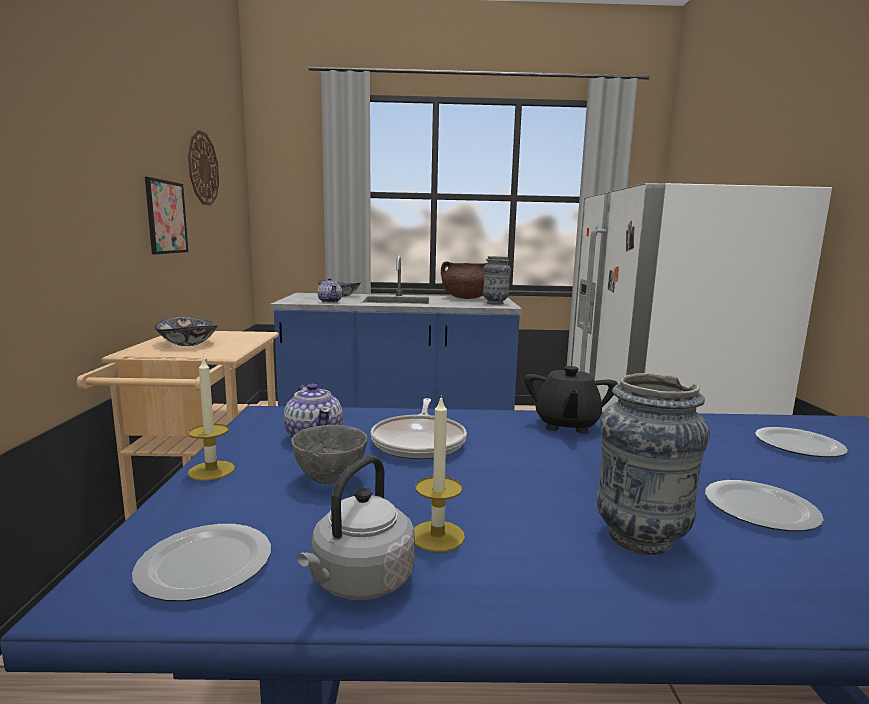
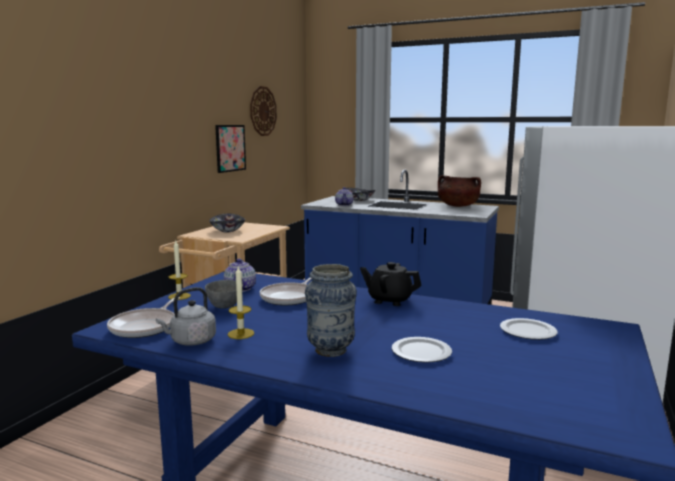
camera: 25 degrees right, 0 degrees up
(207, 564) = (145, 327): plate -> frying pan
(495, 303) = (473, 212): vase -> none
(566, 425) = (389, 300): black teapot -> black teapot turned 75 degrees clockwise

